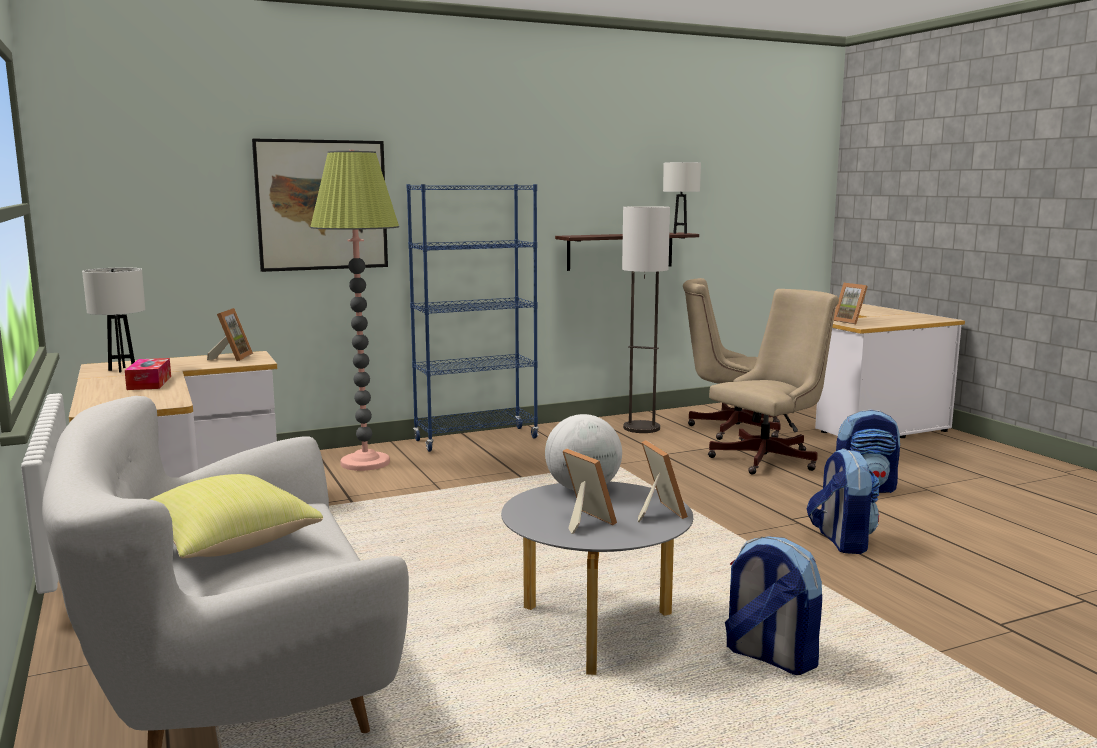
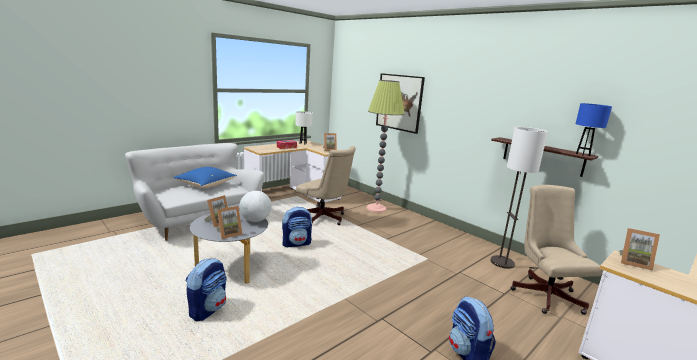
camera: 70 degrees right, 5 degrees up
(222, 544) = (206, 185): yellow pillow -> blue pillow
(476, 439) = (429, 224): blue bookcase -> none
(680, 233) = (583, 154): white table lamp -> blue table lamp
(770, 458) = (493, 311): beige office chair -> beige office chair (324, 218)
(841, 541) = (355, 337): backpack -> backpack (296, 243)
(851, 321) = (633, 263): picture frame -> picture frame turned 105 degrees counterclockwise

